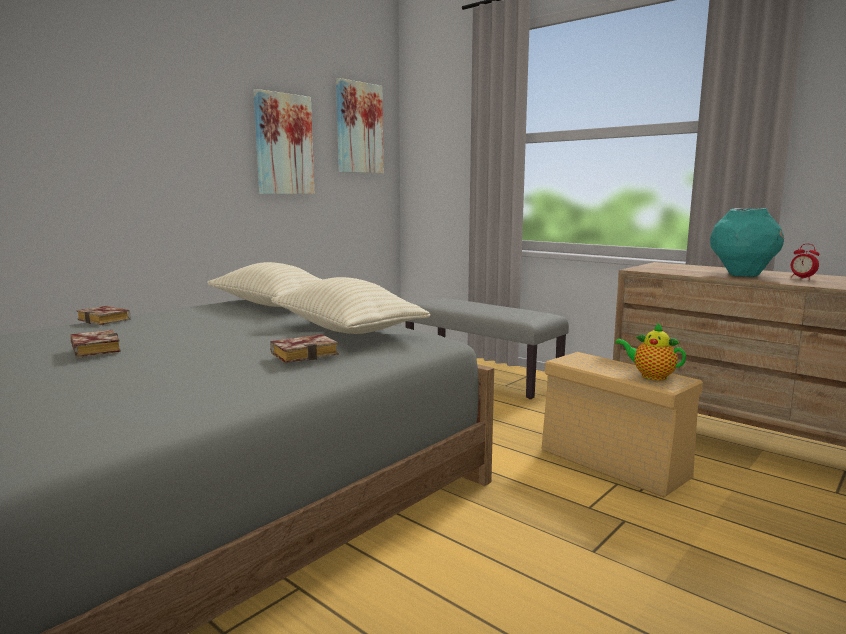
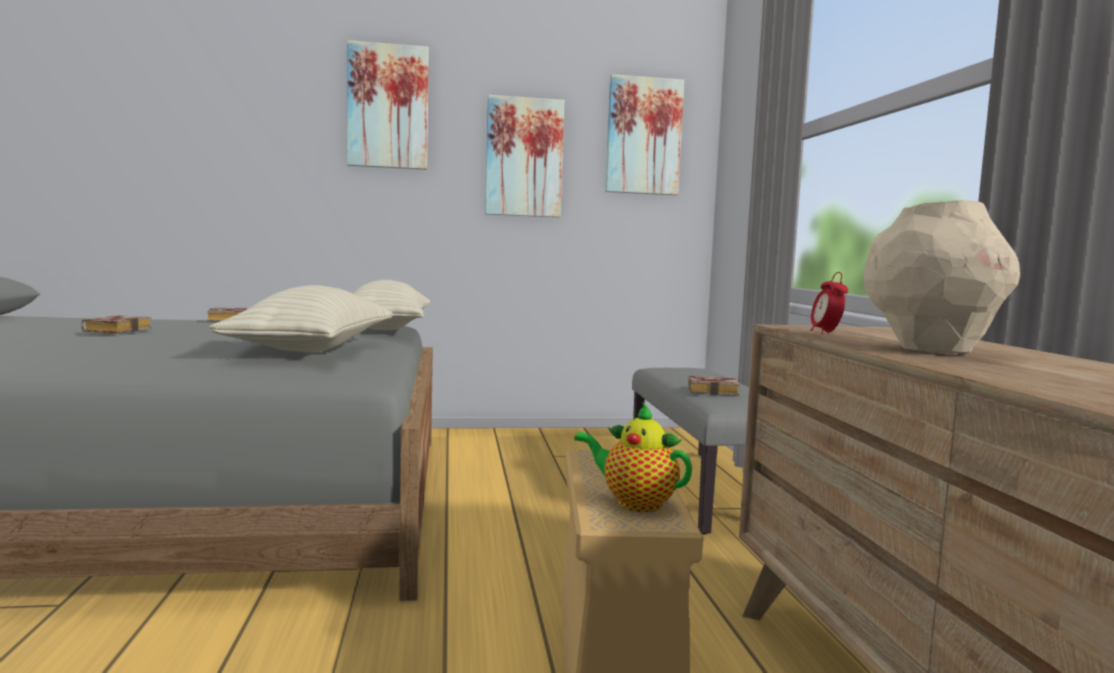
camera: 40 degrees right, 5 degrees down
(172, 94) = (388, 107): none -> picture
(306, 354) = (178, 355): book -> book (714, 391)
(650, 376) = (634, 503): teapot -> teapot turned 45 degrees counterclockwise
(742, 275) = (931, 350): turquoise vase -> beige vase
(802, 278) = (1049, 369): alarm clock -> alarm clock (826, 333)

